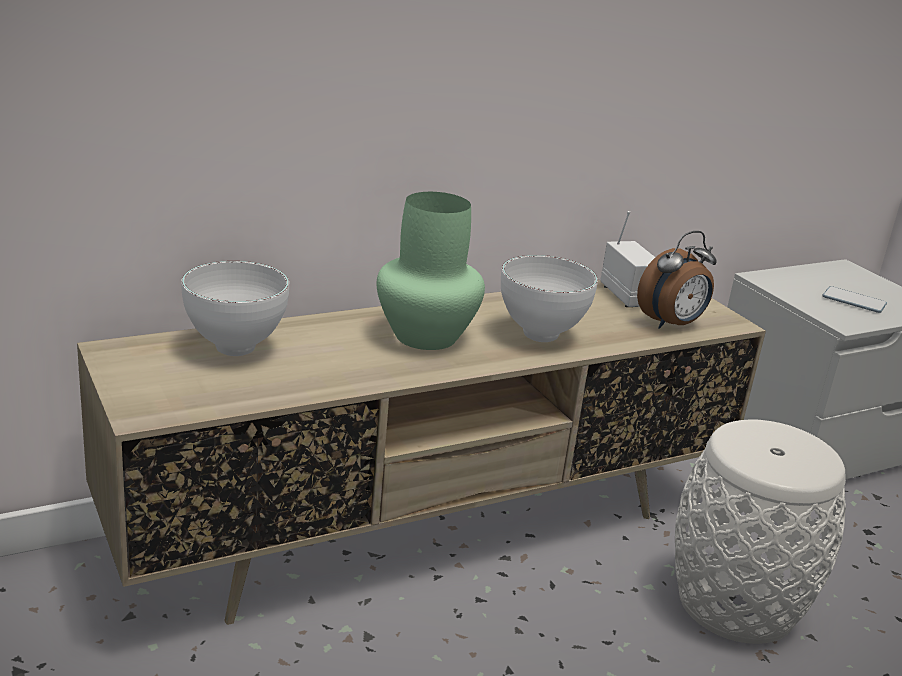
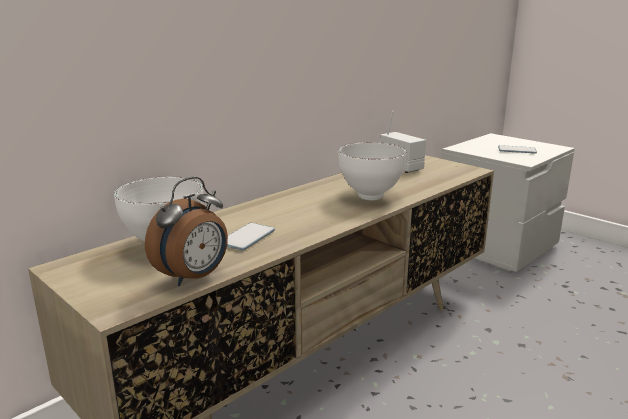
camera: 15 degrees left, 5 degrees down
(336, 360) = (247, 238): none -> phone
(427, 336) = (298, 211): green vase -> none
(672, 324) = (440, 176): alarm clock -> alarm clock (194, 277)
(736, 605) = (529, 349): white stool -> none

